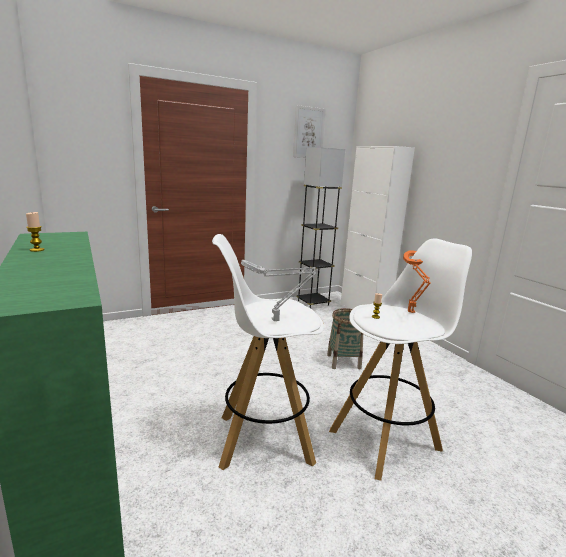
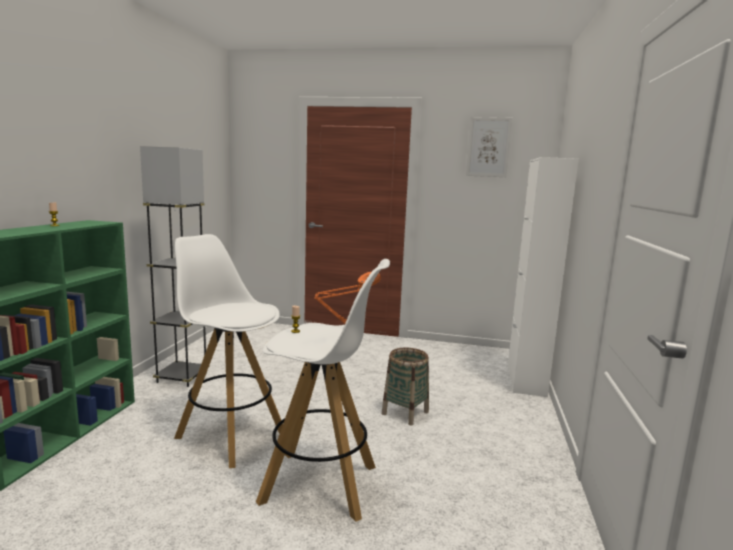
camera: 40 degrees right, 5 degrees down
(277, 320) = (218, 313): grey table lamp -> none
(313, 303) = (476, 354): grey floor lamp -> grey floor lamp (182, 377)

